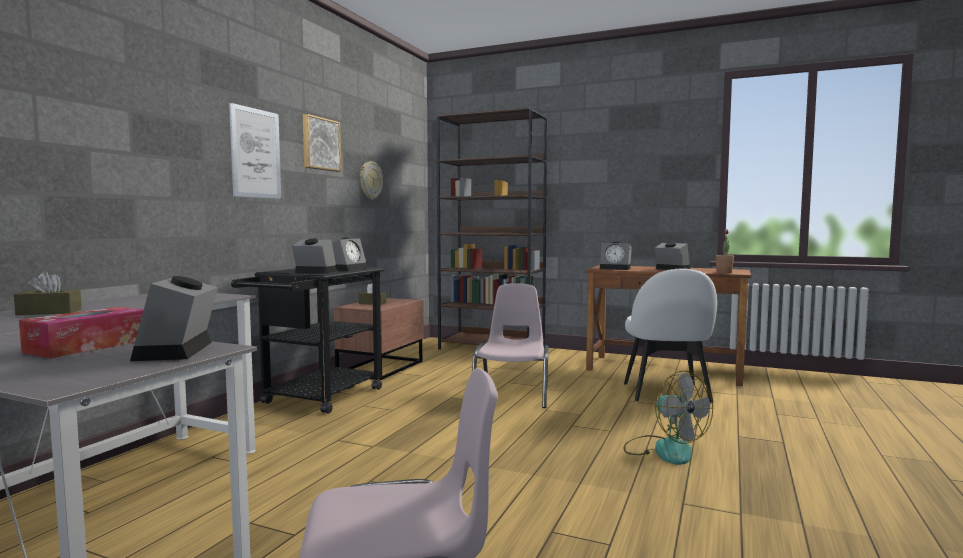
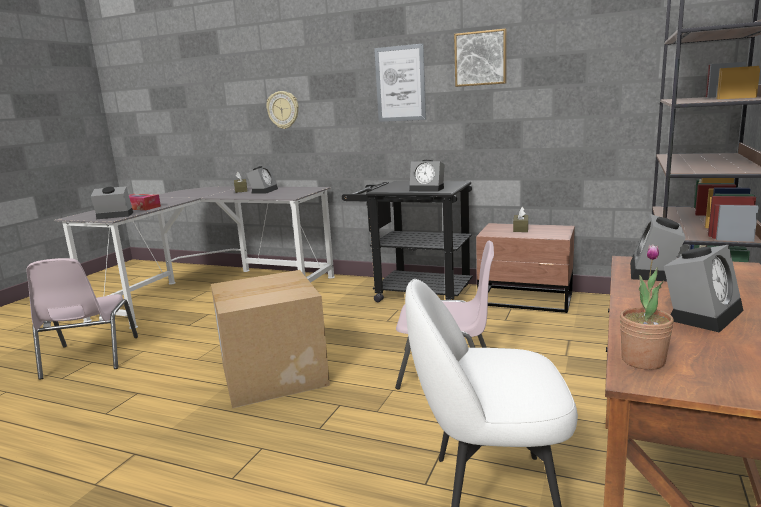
camera: 90 degrees right, 10 degrees up
(313, 272) = (396, 187): alarm clock -> alarm clock (264, 191)
(370, 180) = (571, 84): wall clock -> wall clock (283, 110)
(512, 453) = (273, 375): none -> cardboard box
(664, 449) = (254, 460): fan -> none

